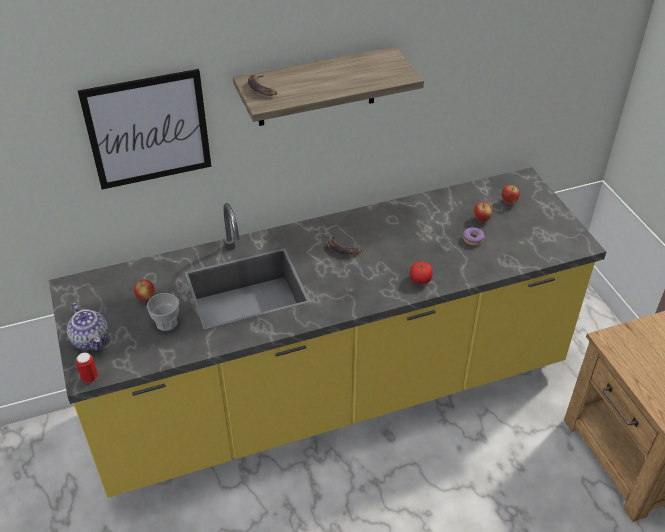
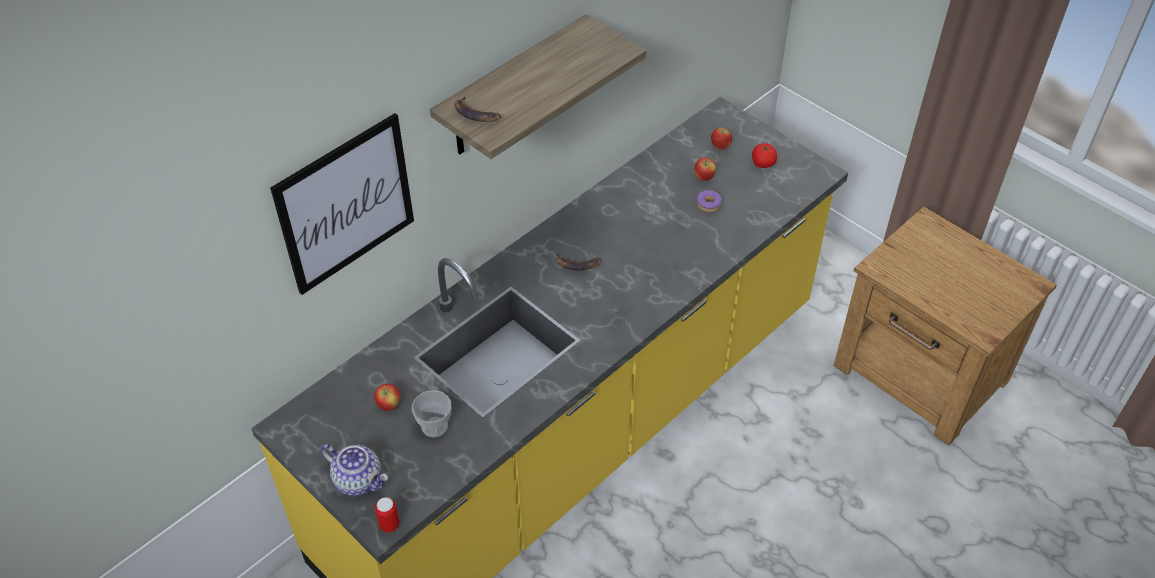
camera: 25 degrees left, 5 degrees up
(420, 279) = (681, 271): tomato -> tomato (763, 163)

